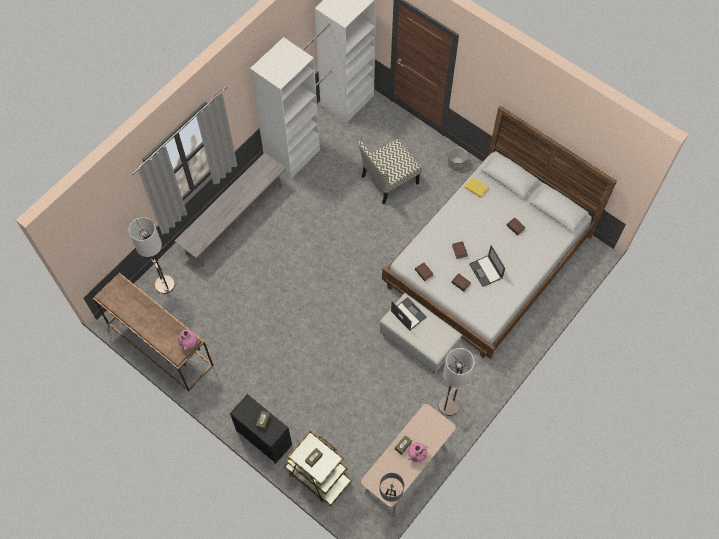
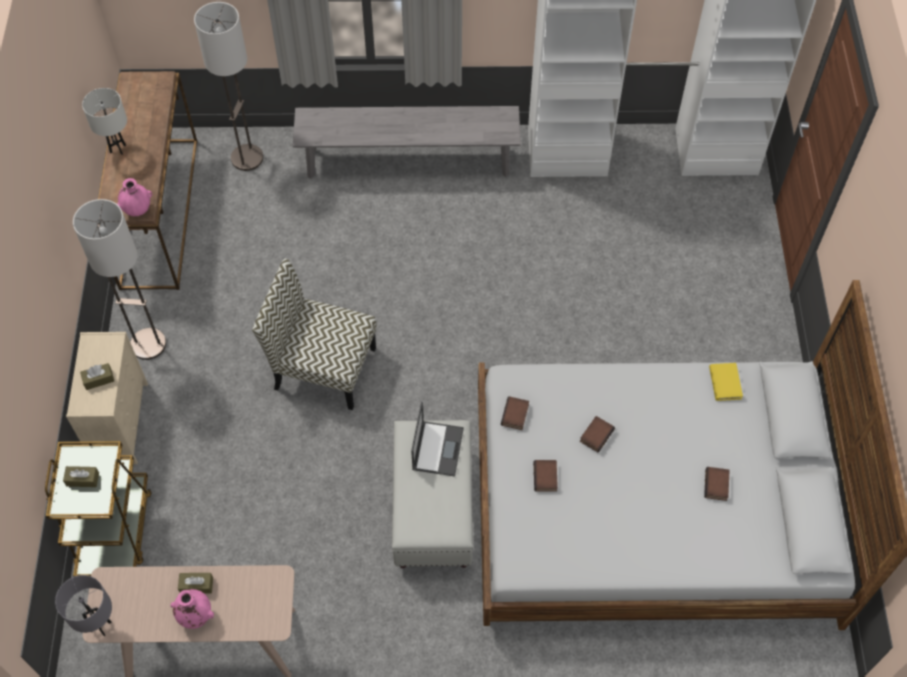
camera: 50 degrees right, 5 degrees down
(142, 328) = (117, 149): none -> white table lamp
(263, 437) = (121, 422): black dresser -> beige dresser
(389, 180) = (647, 288): chair -> chair (323, 368)
(448, 405) = (364, 626): floor lamp -> floor lamp (148, 344)
(456, 163) = (765, 350): planter -> none
(486, 271) = (599, 497): laptop -> none

